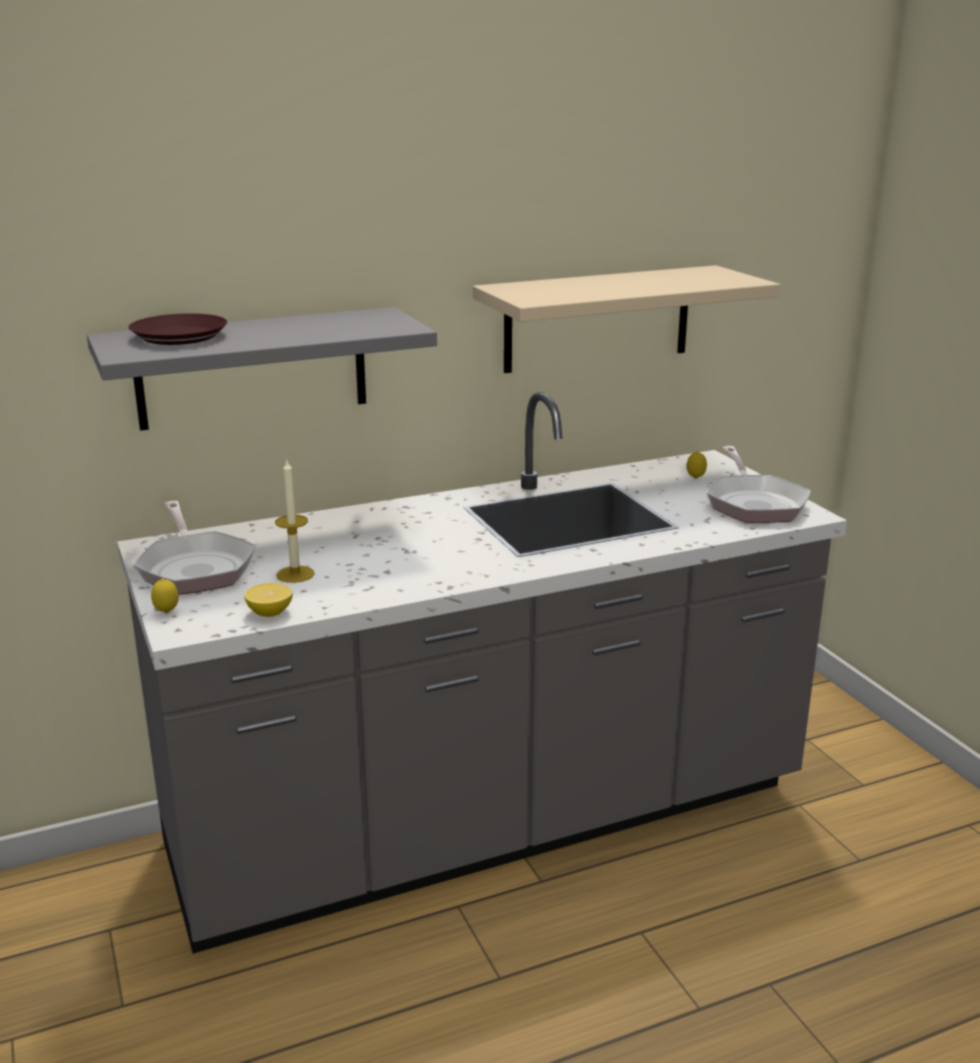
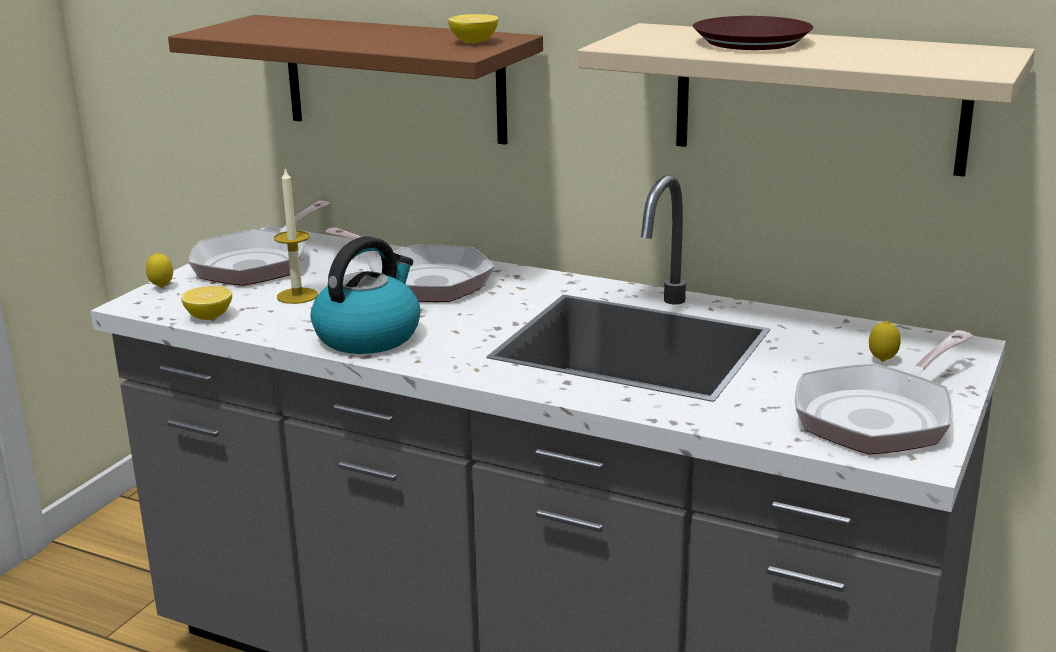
camera: 50 degrees right, 0 degrees up
(179, 336) = (290, 27): brown plate -> brown plate (752, 42)
(252, 368) = (393, 78): grey shelf -> brown shelf
(354, 532) = (422, 280): none -> frying pan
(378, 320) = (474, 42): none -> lemon
(417, 575) = (368, 335): none -> kettle

